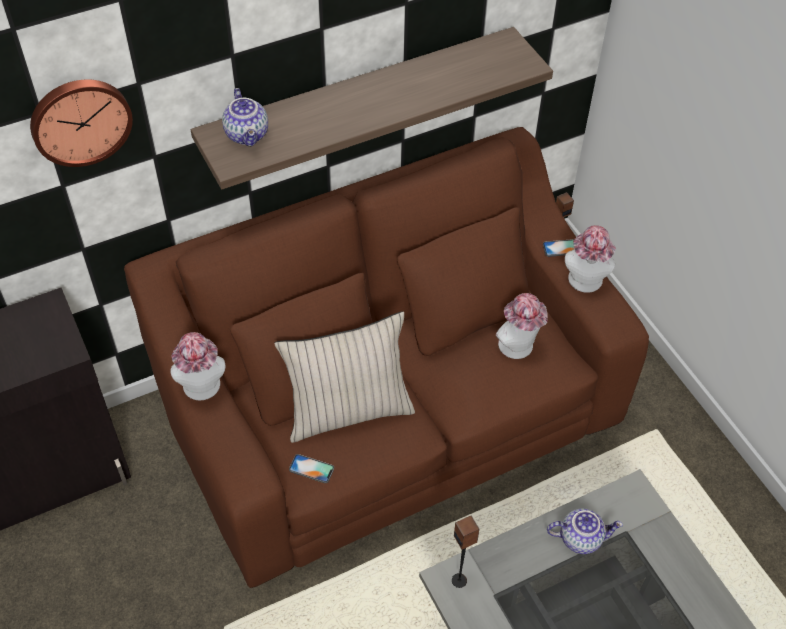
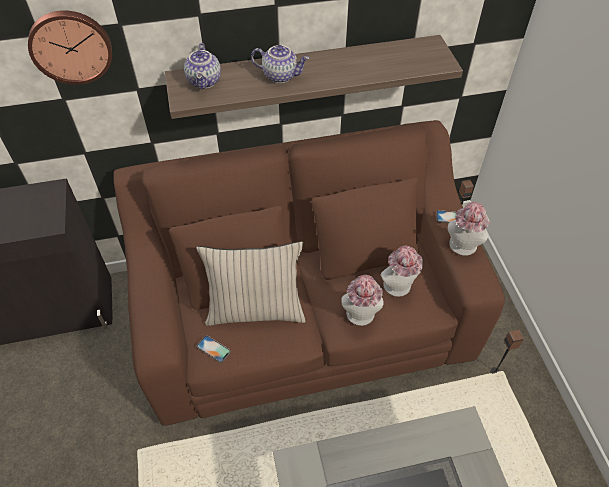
camera: 15 degrees right, 0 degrees up
(202, 389) = (147, 272): hat -> hat (360, 317)
(459, 580) = (302, 466): speaker -> speaker (495, 371)
(581, 537) = (410, 453): teapot -> teapot (281, 75)

